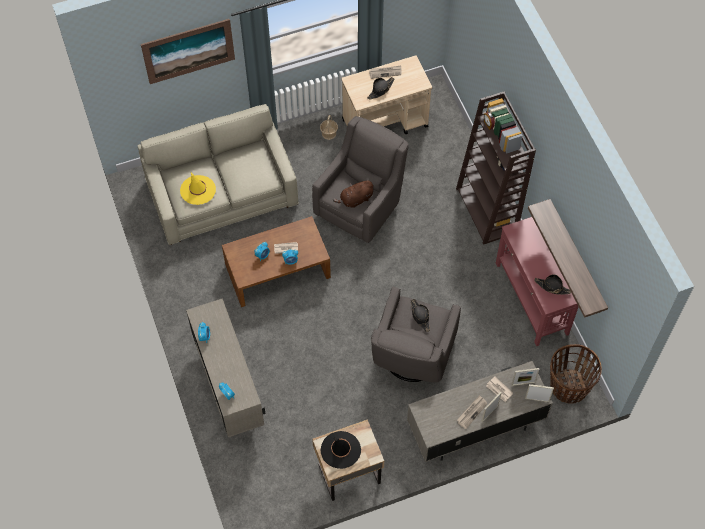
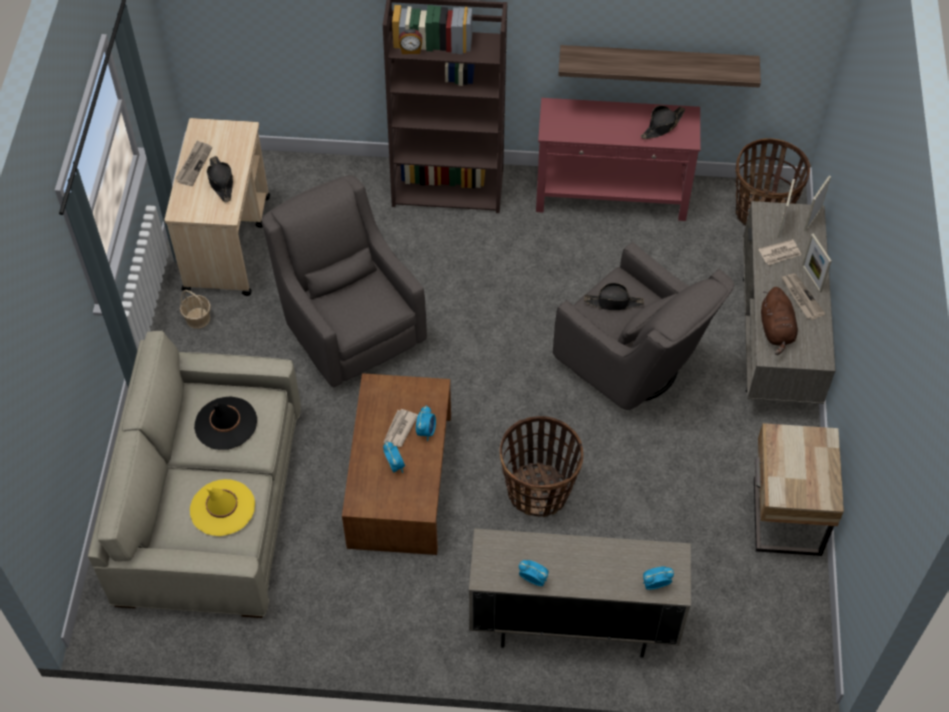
camera: 65 degrees left, 5 degrees down
(188, 51) = (41, 338): picture -> none
(303, 340) = (538, 491): none -> basket
(340, 450) = (799, 476): black hat -> black hat (225, 423)
(355, 200) = (373, 303): brown plush toy -> brown plush toy (776, 330)

